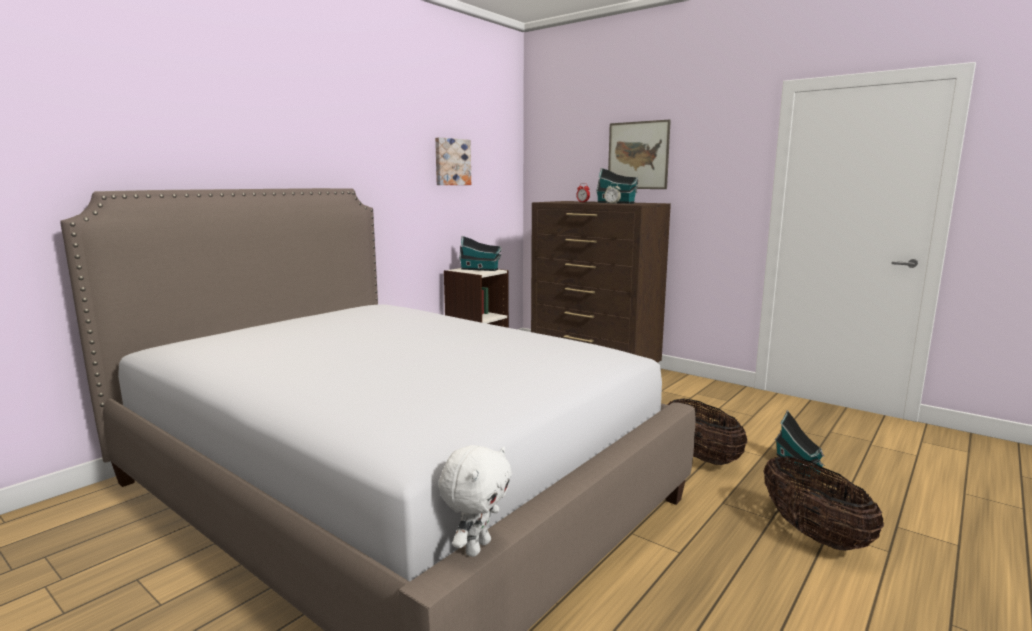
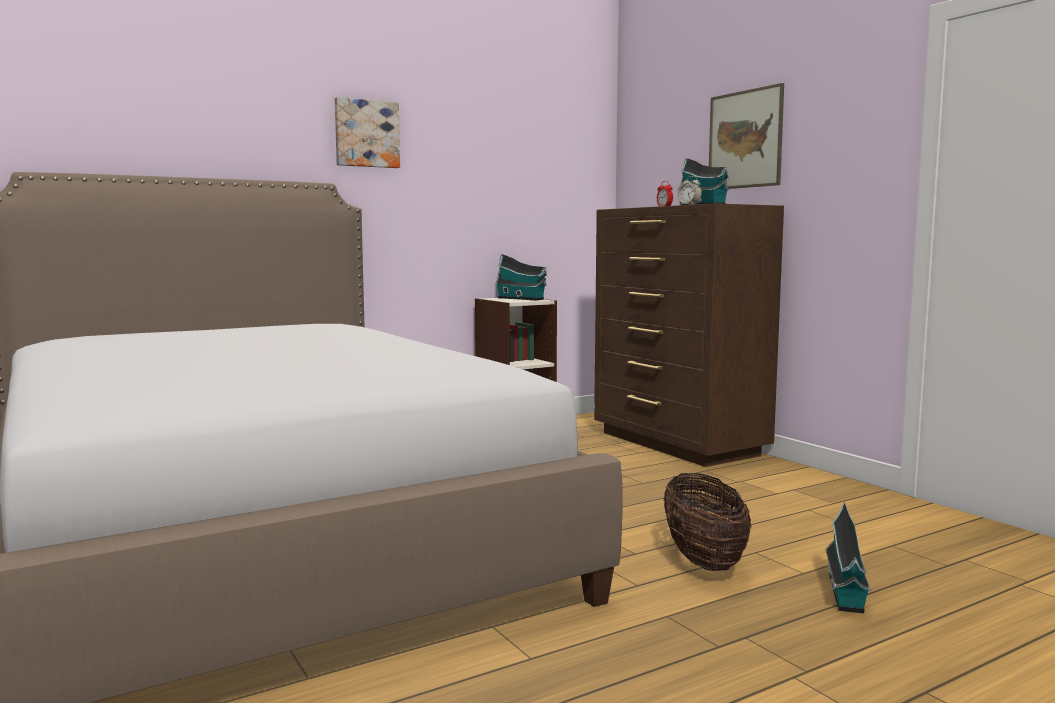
camera: 20 degrees right, 5 degrees down
(451, 162) = (493, 158): picture -> picture (366, 134)
(476, 547) = (104, 539): white plush toy -> none
(813, 534) = (764, 675): basket -> none

